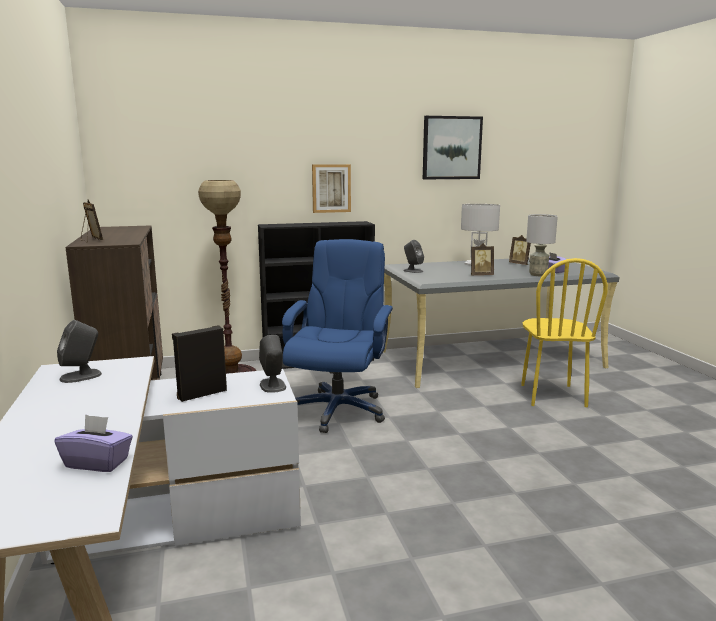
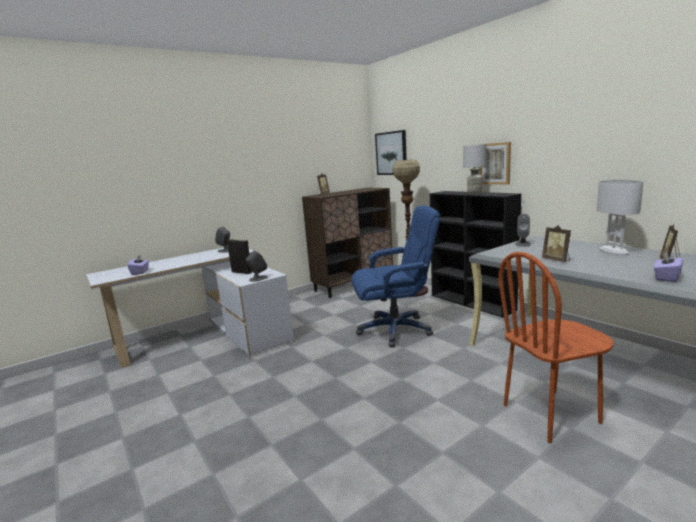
camera: 70 degrees right, 0 degrees up
(451, 148) = (621, 114): picture -> picture (391, 153)
(537, 275) = (620, 275): grey table lamp -> grey table lamp (474, 193)
(552, 395) = (551, 414): yellow chair -> brown chair

